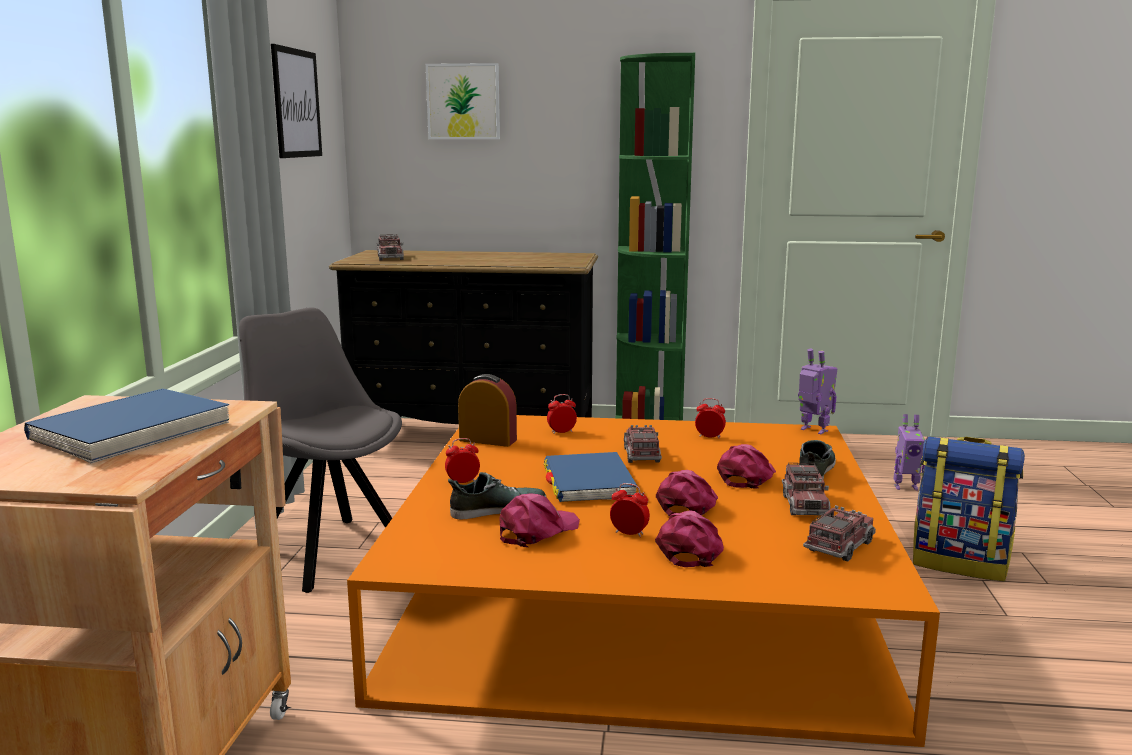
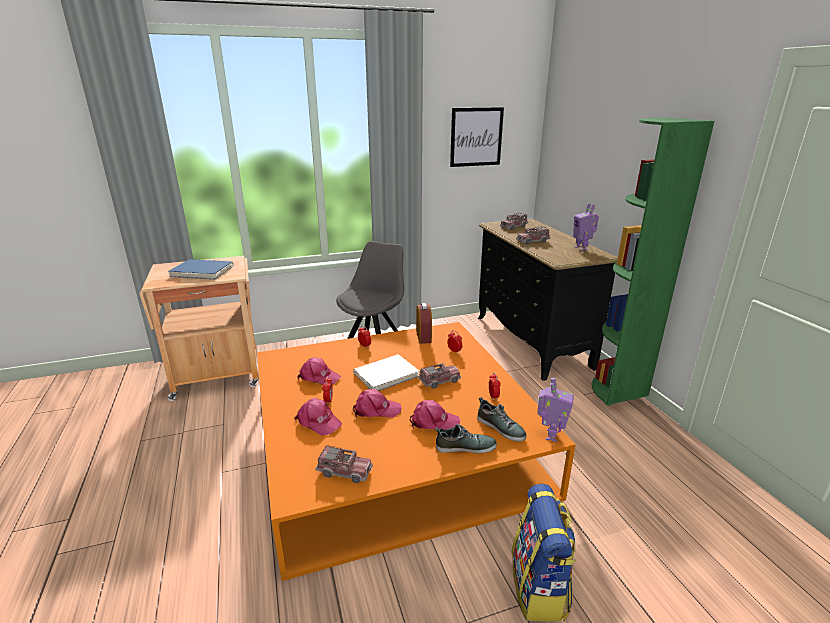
camera: 65 degrees right, 10 degrees up
(463, 101) = (584, 138): picture -> none
(497, 509) = (338, 362): shoe -> shoe (501, 427)
(588, 482) = (386, 375): blue book -> white book
(691, 549) = (318, 421): pink cap -> pink cap turned 45 degrees clockwise
(804, 504) = (402, 450): toy truck -> toy truck (532, 241)
(905, 487) = (671, 540): toy robot -> toy robot (582, 248)

